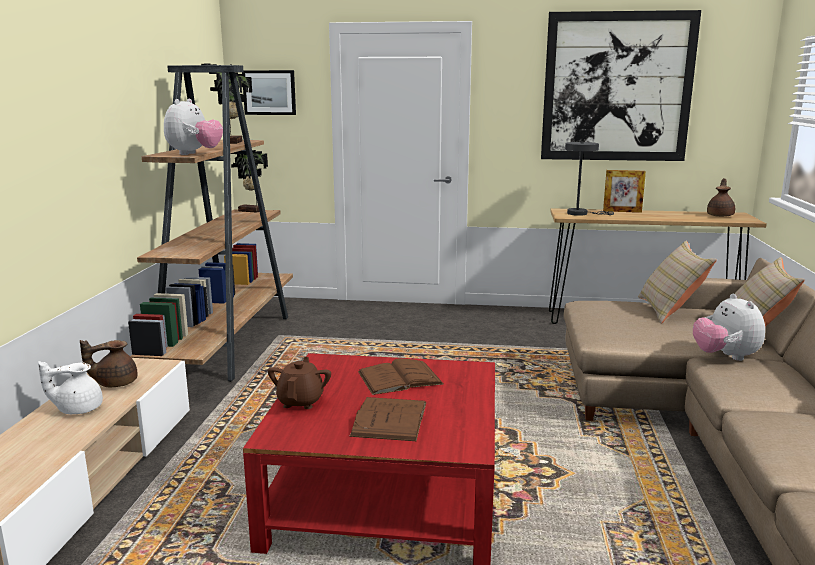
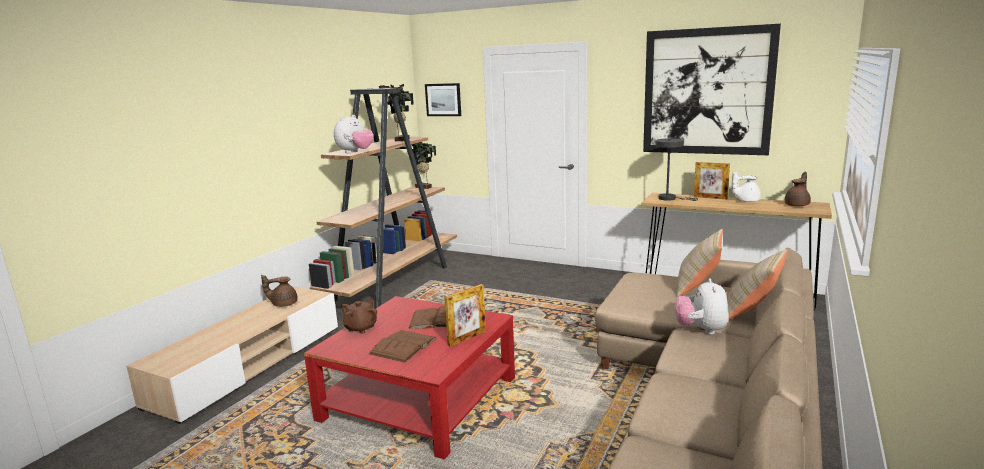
camera: 20 degrees right, 0 degrees up
(78, 409) = (252, 318): white teapot -> white teapot (745, 201)
(467, 398) = (467, 338): none -> picture frame

